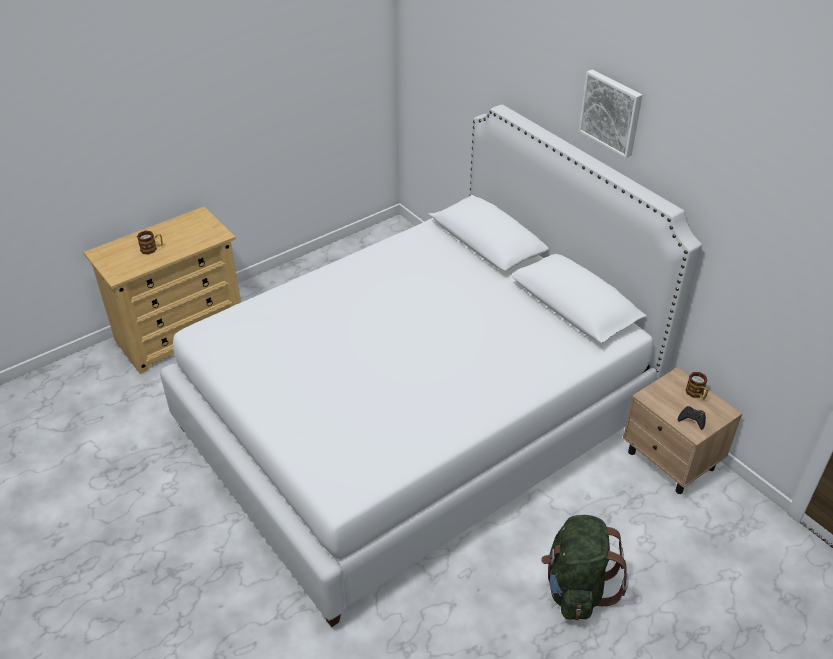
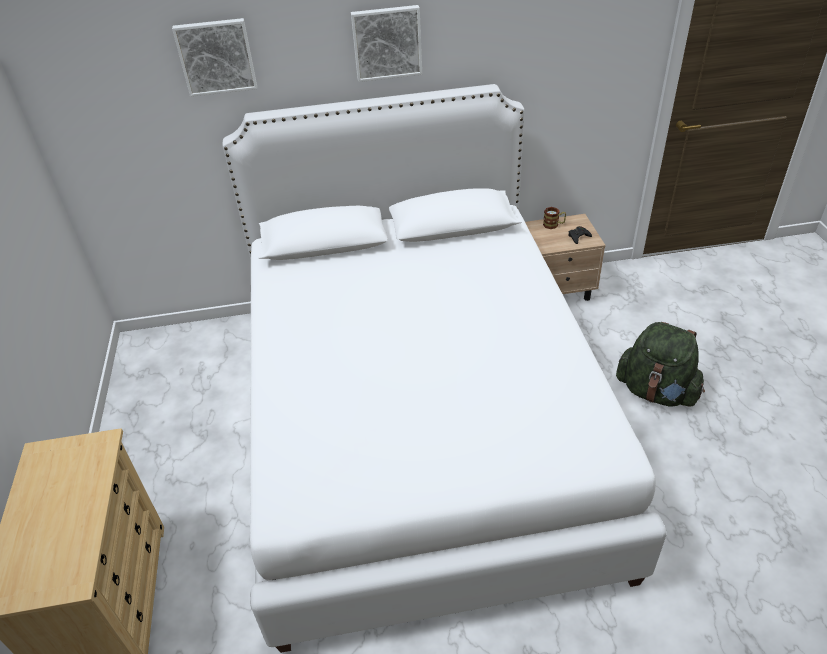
camera: 60 degrees left, 0 degrees up
(152, 249) = (57, 525): mug -> none
(500, 48) = (216, 56): none -> picture

